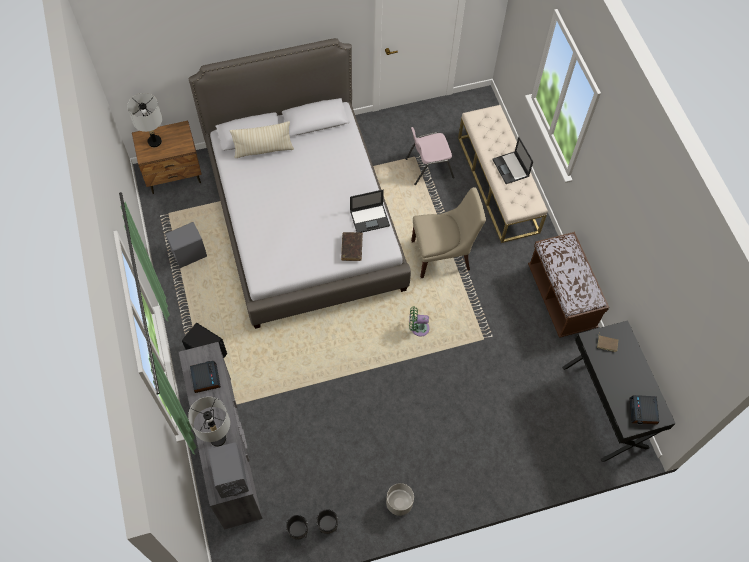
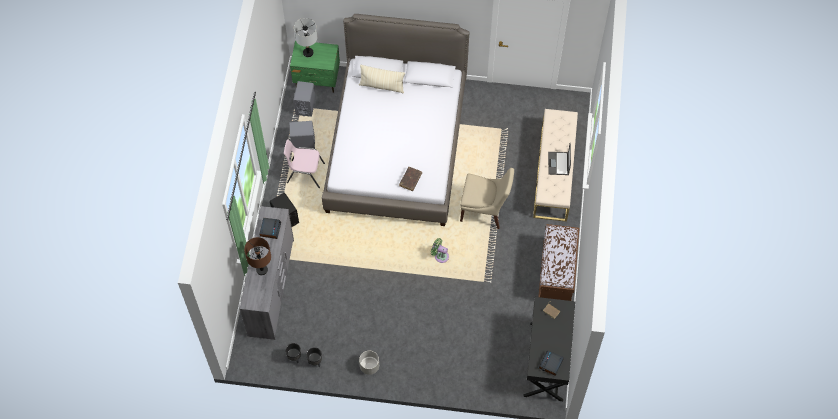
camera: 25 degrees right, 0 degrees up
(174, 175) = (317, 79): brown nightstand -> green nightstand
(218, 438) = (262, 270): grey table lamp -> brown table lamp
(231, 476) = (260, 296): grey speaker -> grey speaker (305, 106)
(370, 218) = (434, 163): laptop -> none
(428, 168) = (507, 141): pink chair -> pink chair (305, 173)

